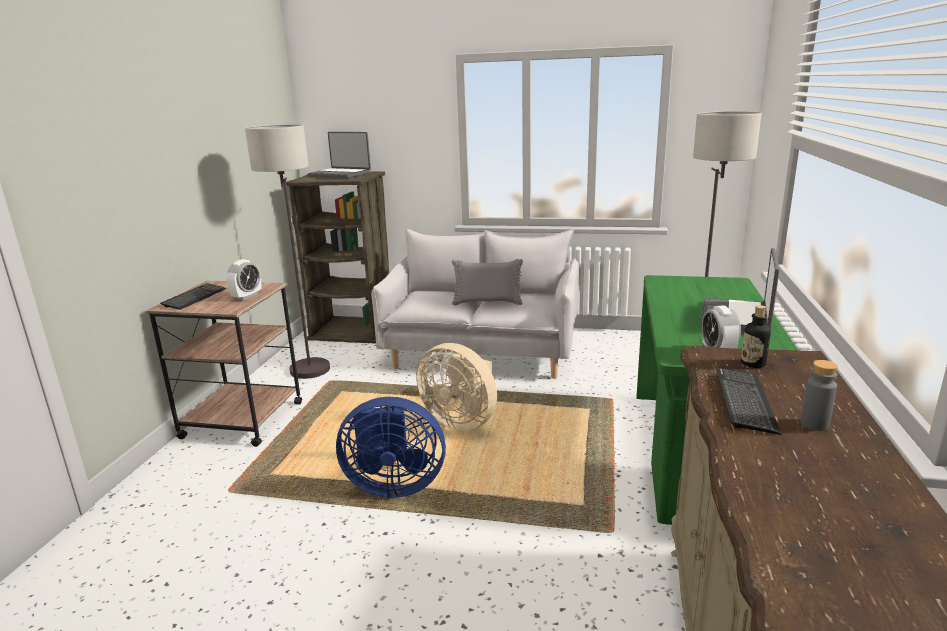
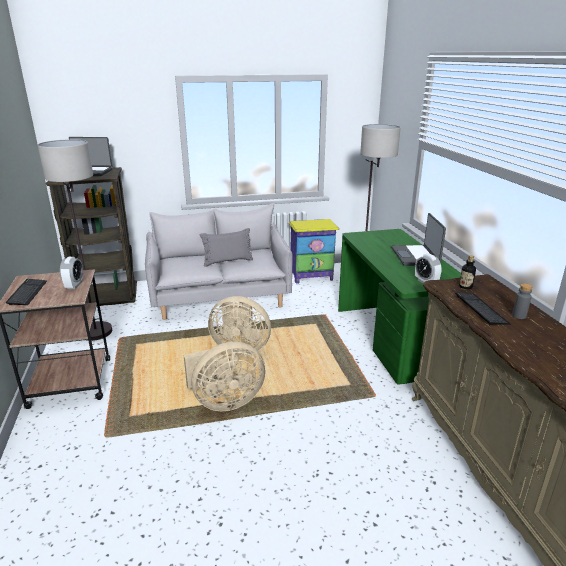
camera: 25 degrees left, 5 degrees up
(393, 485) = (225, 401): blue fan -> beige fan
(628, 346) = (312, 277): none -> nightstand

